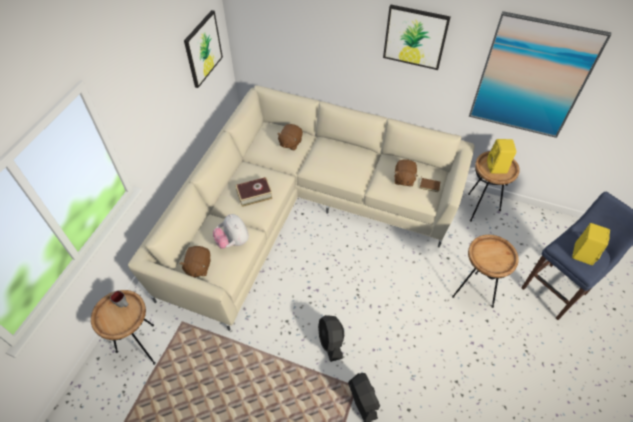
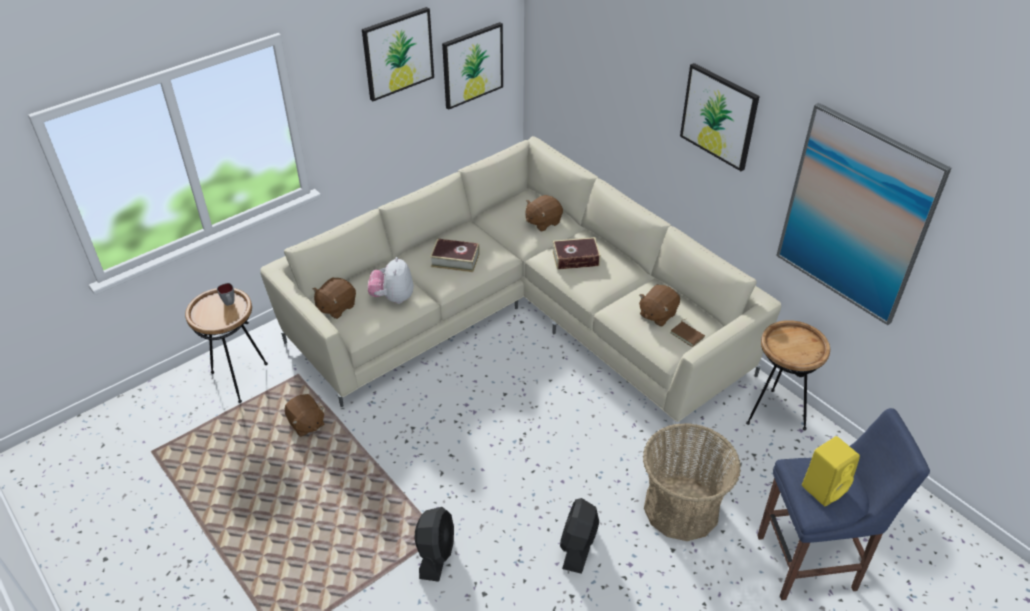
camera: 30 degrees right, 10 degrees down
(160, 60) = (398, 53): none -> picture
(214, 355) = (306, 424): none -> brown plush toy
(329, 161) = (576, 258): none -> book
(331, 342) = (447, 474): black fan -> black fan (578, 546)
(474, 292) = (681, 508): brown side table -> basket
(497, 167) = (794, 345): yellow speaker -> none

